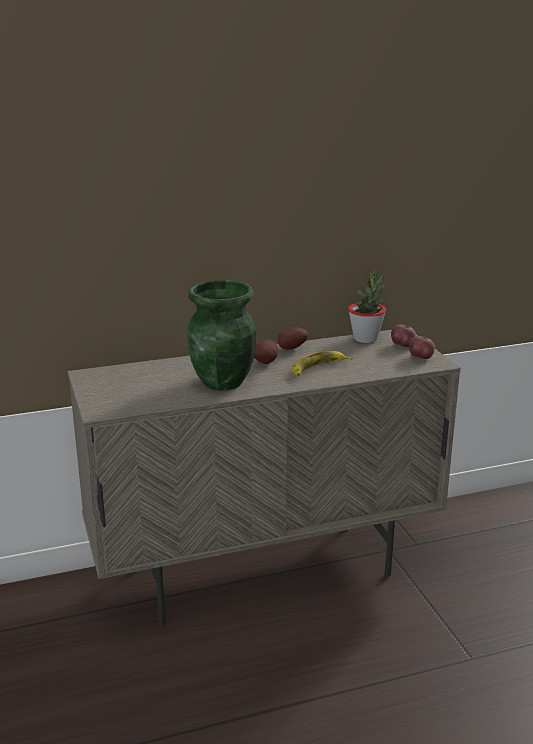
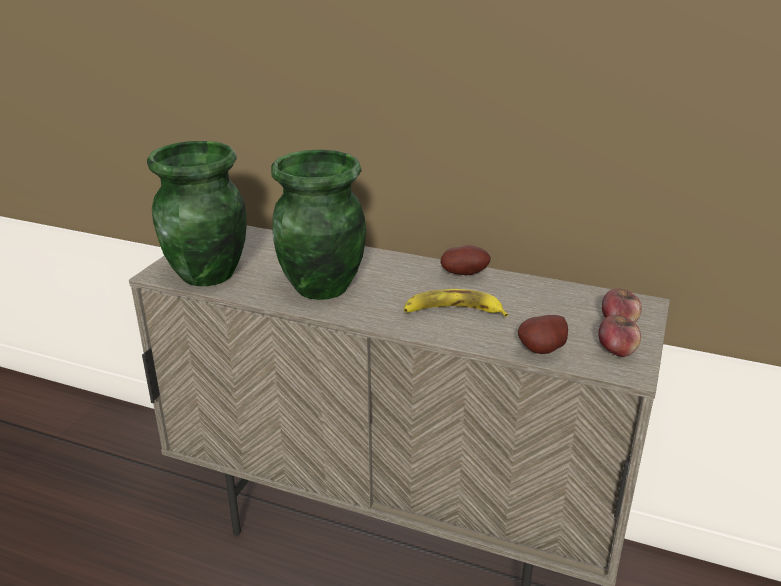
camera: 40 degrees right, 5 degrees up
(136, 401) = (208, 275): none -> green vase
(266, 362) = (407, 281): potato -> potato (544, 351)
(365, 339) = (581, 294): potted plant -> none

